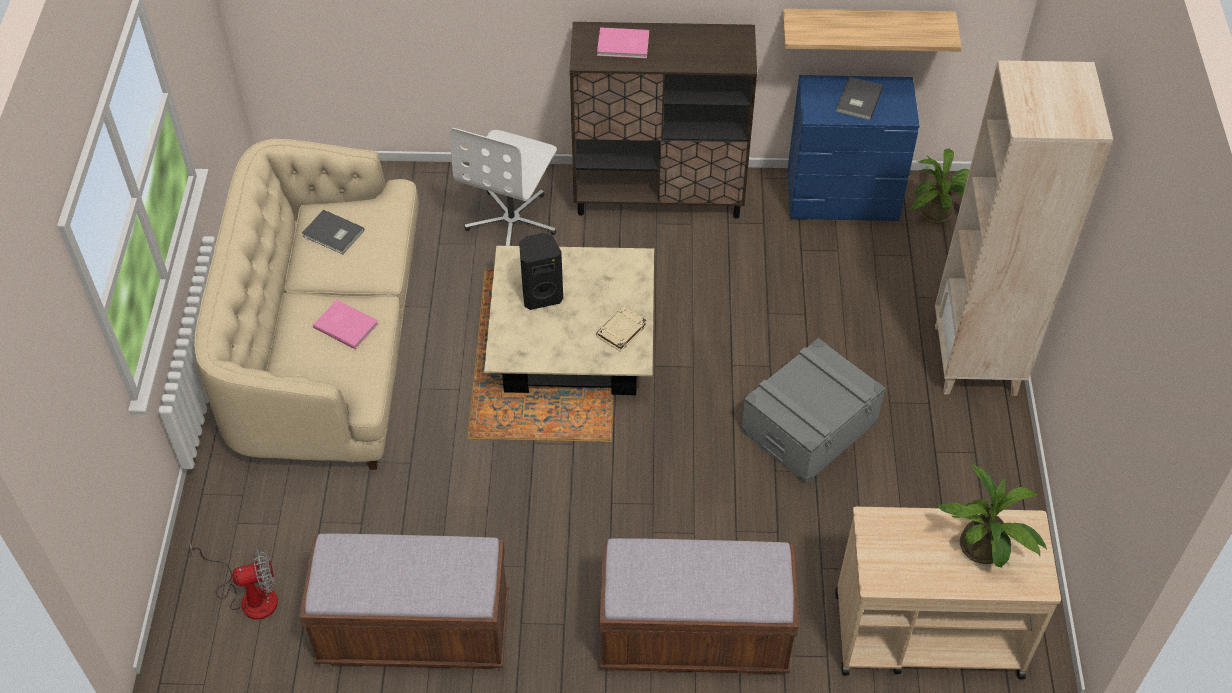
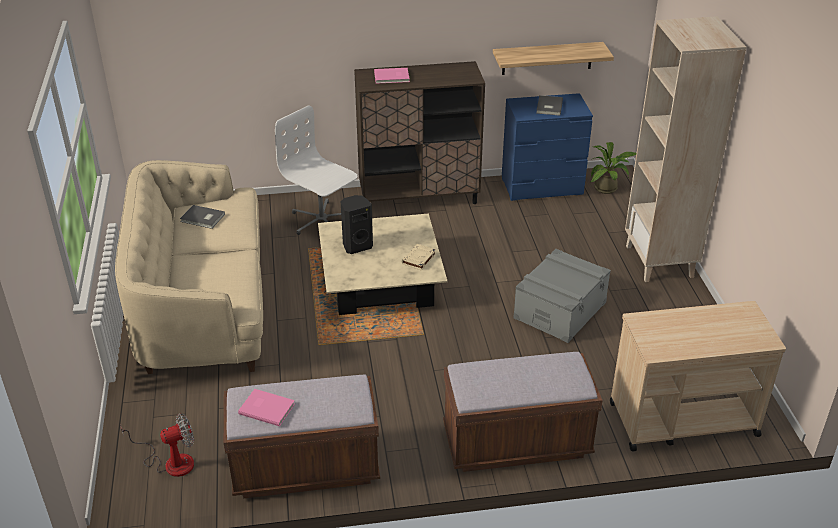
camera: 10 degrees left, 15 degrees down
(346, 324) = (222, 266): pink book -> pink book (266, 408)
(512, 221) = (321, 221): white office chair -> white office chair turned 120 degrees clockwise
(984, 551) = (722, 327): potted plant -> none

